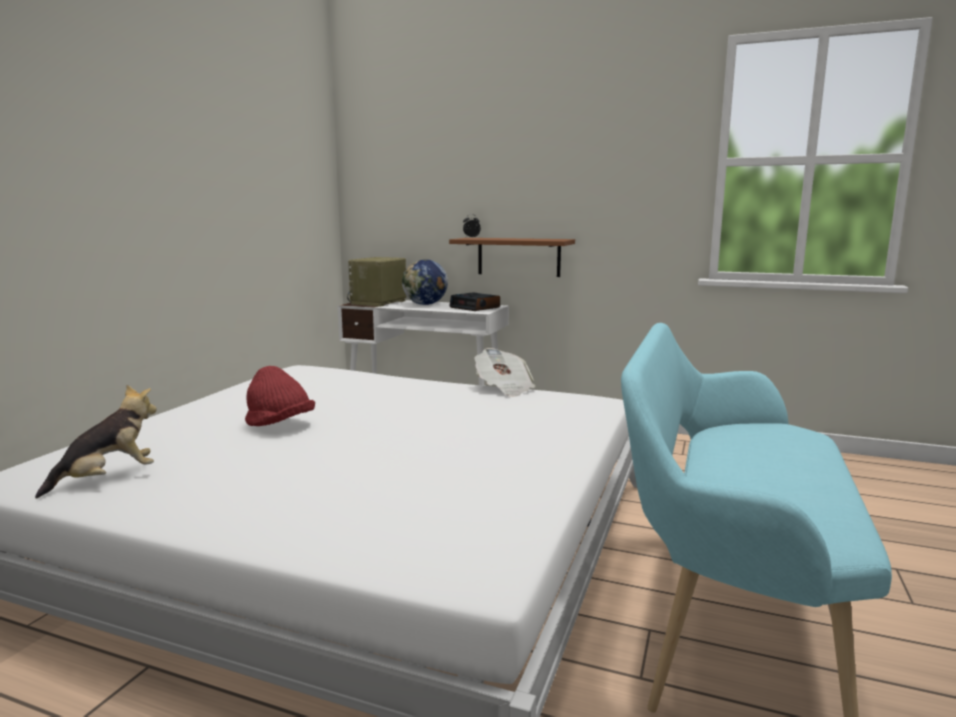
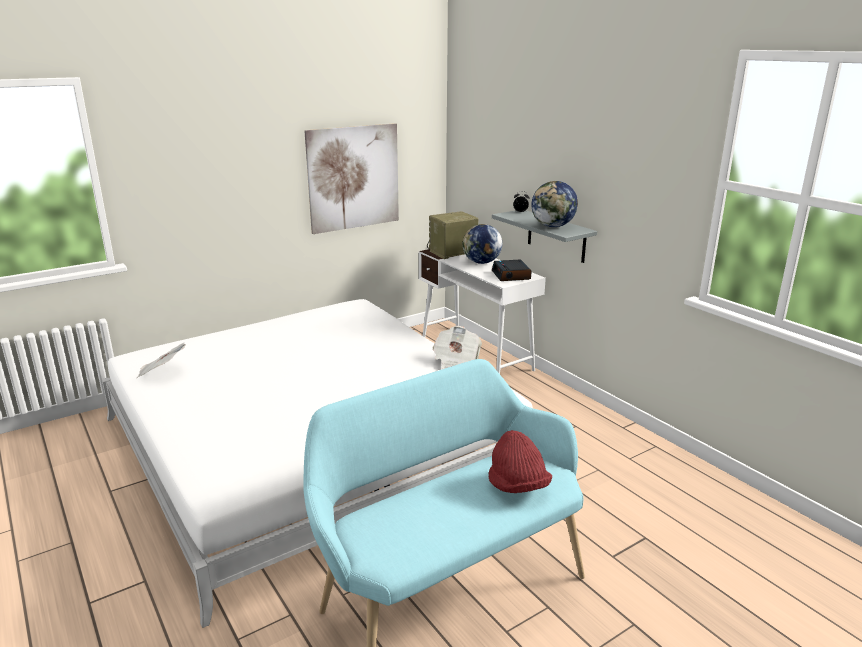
camera: 35 degrees right, 10 degrees up
(108, 479) = (162, 372): plush toy -> newspaper
(258, 212) = (353, 177): none -> picture
(280, 425) = (275, 357): red hat -> red hat (517, 486)
(518, 257) = (556, 236): brown shelf -> grey shelf
(531, 239) = (553, 226): none -> globe

